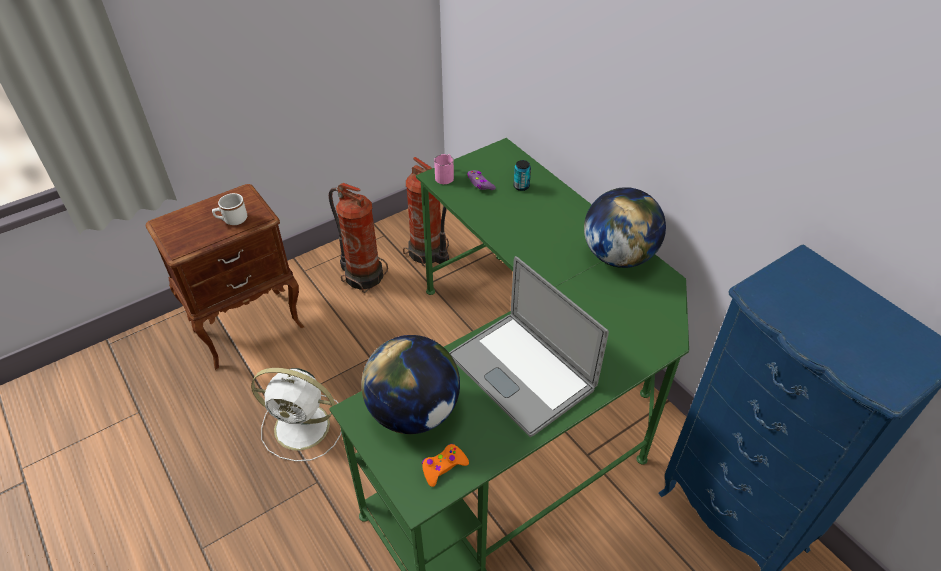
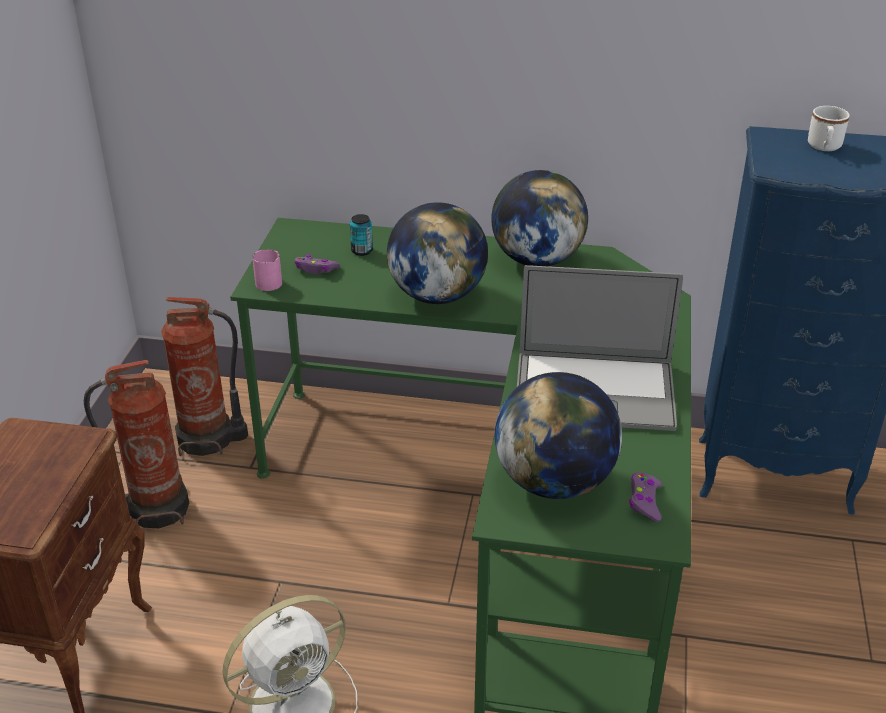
camera: 45 degrees left, 10 degrees down
(232, 220) = (51, 463): white mug -> white mug (824, 147)
(443, 467) = (645, 501): orange game controller -> purple game controller
(522, 243) = (437, 295): none -> globe

